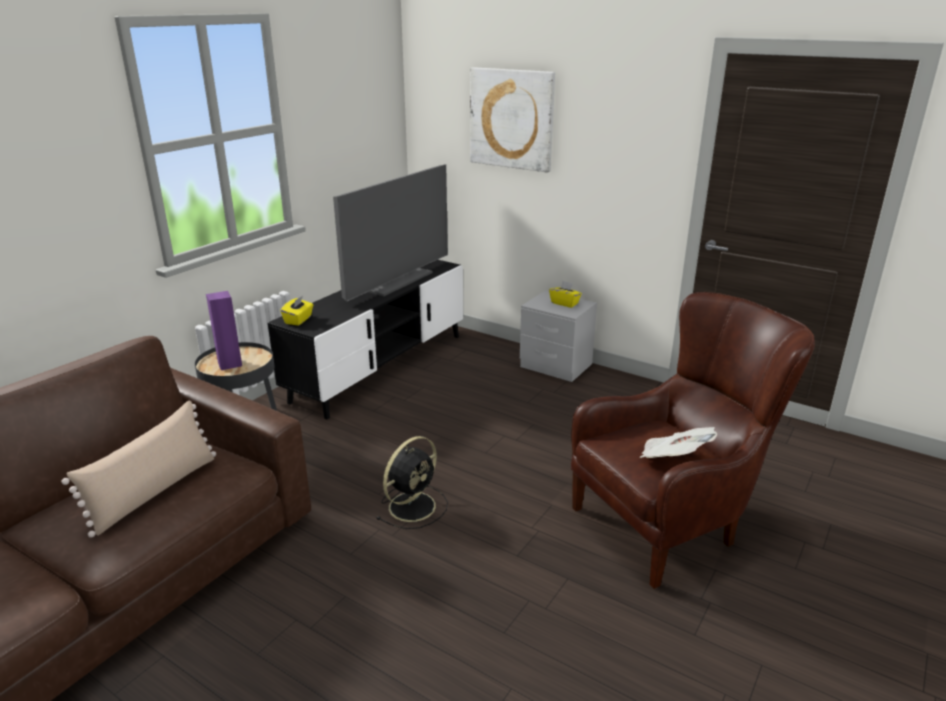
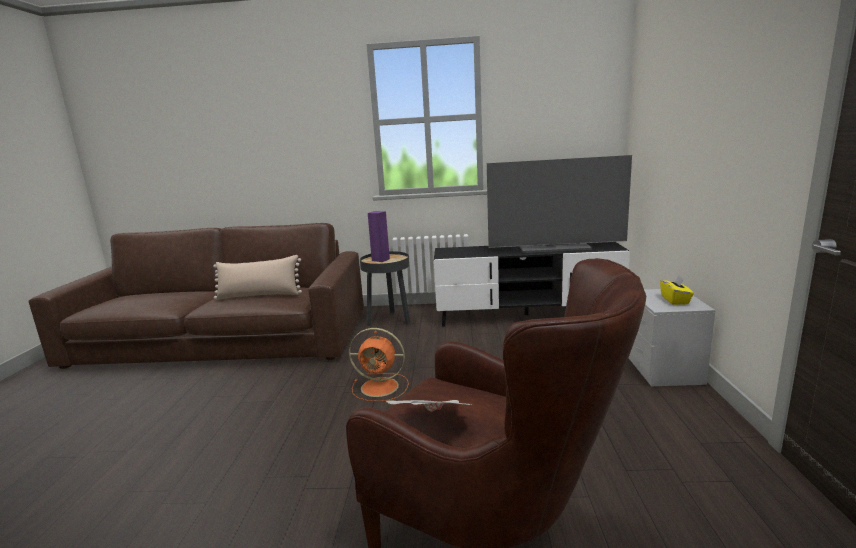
camera: 60 degrees right, 10 degrees down
(298, 320) = (449, 251): yellow tissue box -> none
(413, 505) = (381, 387): black fan -> orange fan
(512, 119) = (677, 103): picture -> none

